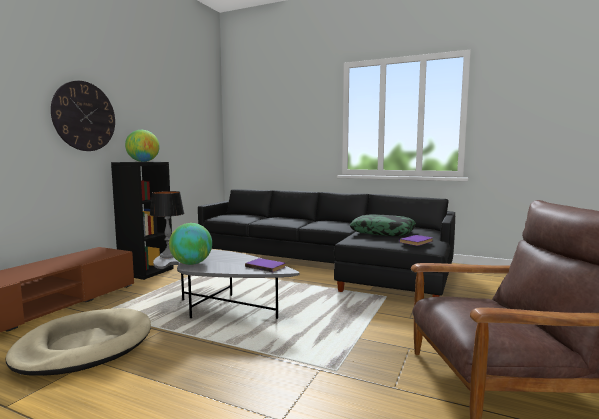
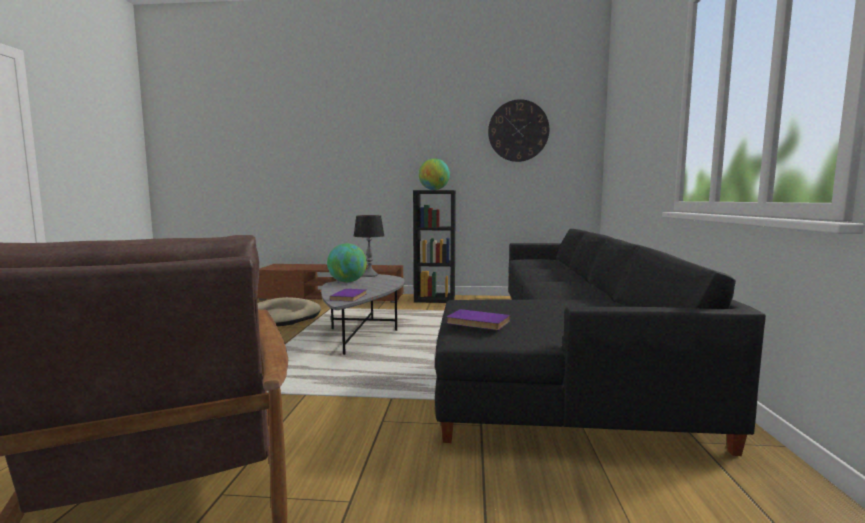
camera: 70 degrees right, 0 degrees up
(84, 116) = (398, 151): wall clock -> wall clock (518, 131)
(383, 232) = (532, 306): pillow -> none

